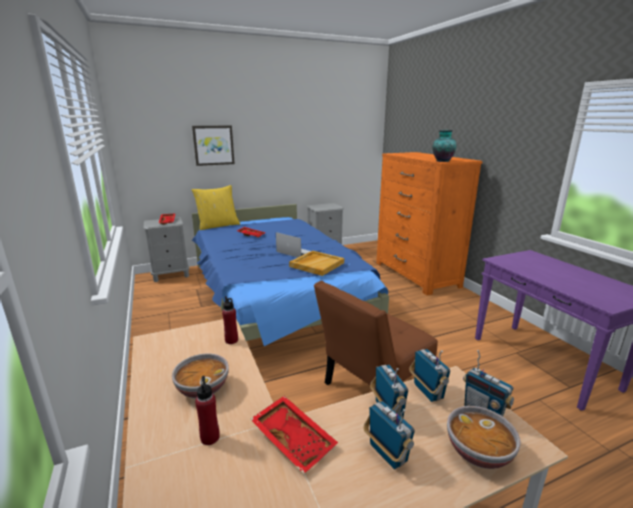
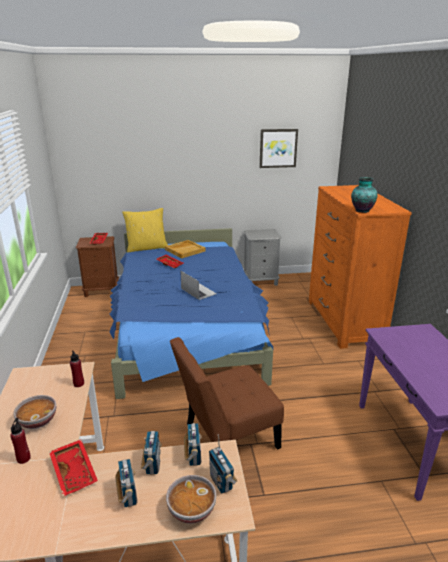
camera: 15 degrees right, 5 degrees up
(171, 275) = (101, 291): grey nightstand -> brown nightstand
(213, 145) = (147, 167): picture -> picture (278, 148)
(317, 264) = (209, 309): beige tray -> beige tray (185, 250)

